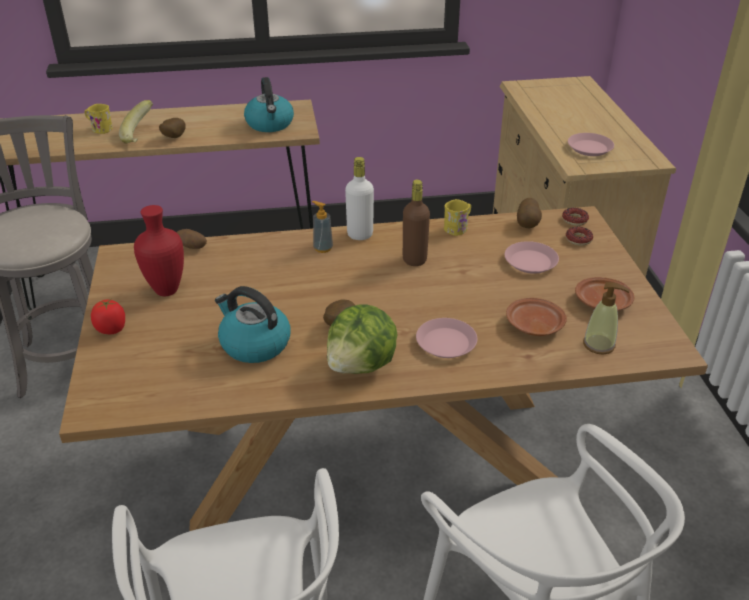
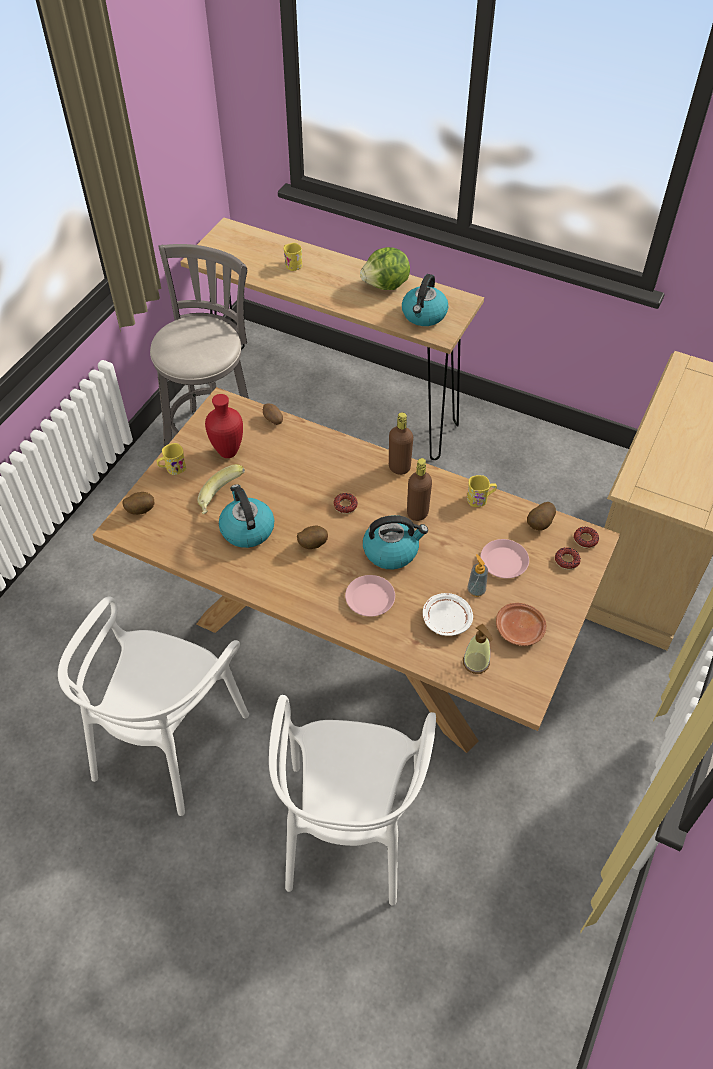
camera: 35 degrees right, 15 degrees up
(111, 329) = (172, 469): tomato -> yellow mug
(141, 136) = (315, 286): banana -> banana (222, 500)
(173, 138) = (337, 298): potato -> potato (140, 510)
(323, 248) = (361, 467): soap dispenser -> soap dispenser (476, 590)
(339, 282) = (345, 505): none -> donut
(360, 235) = (399, 467): white bottle -> brown bottle
(362, 365) = (299, 585): lettuce -> lettuce (386, 286)
(423, 297) = (391, 551): none -> kettle
(533, 325) = (446, 619): brown plate -> white plate
(589, 148) = (665, 474): pink plate -> none

